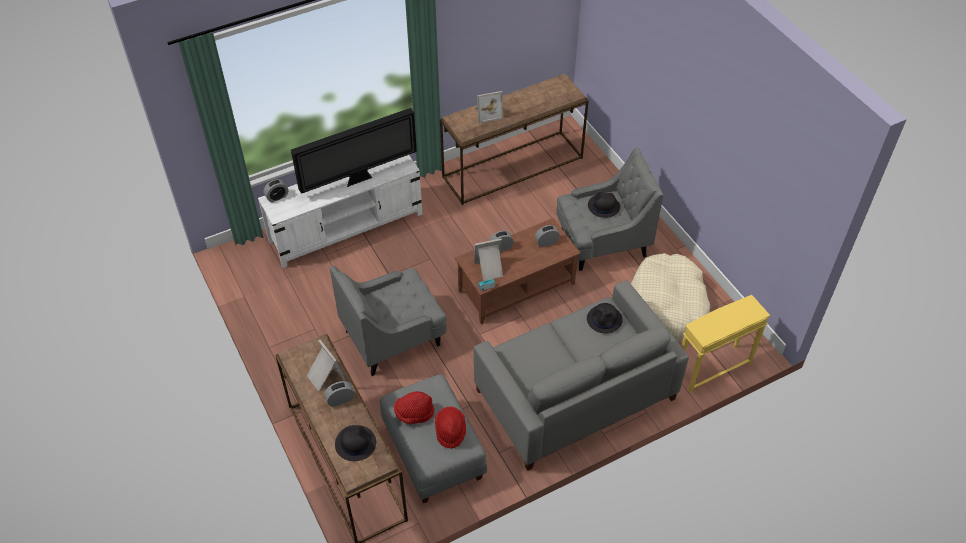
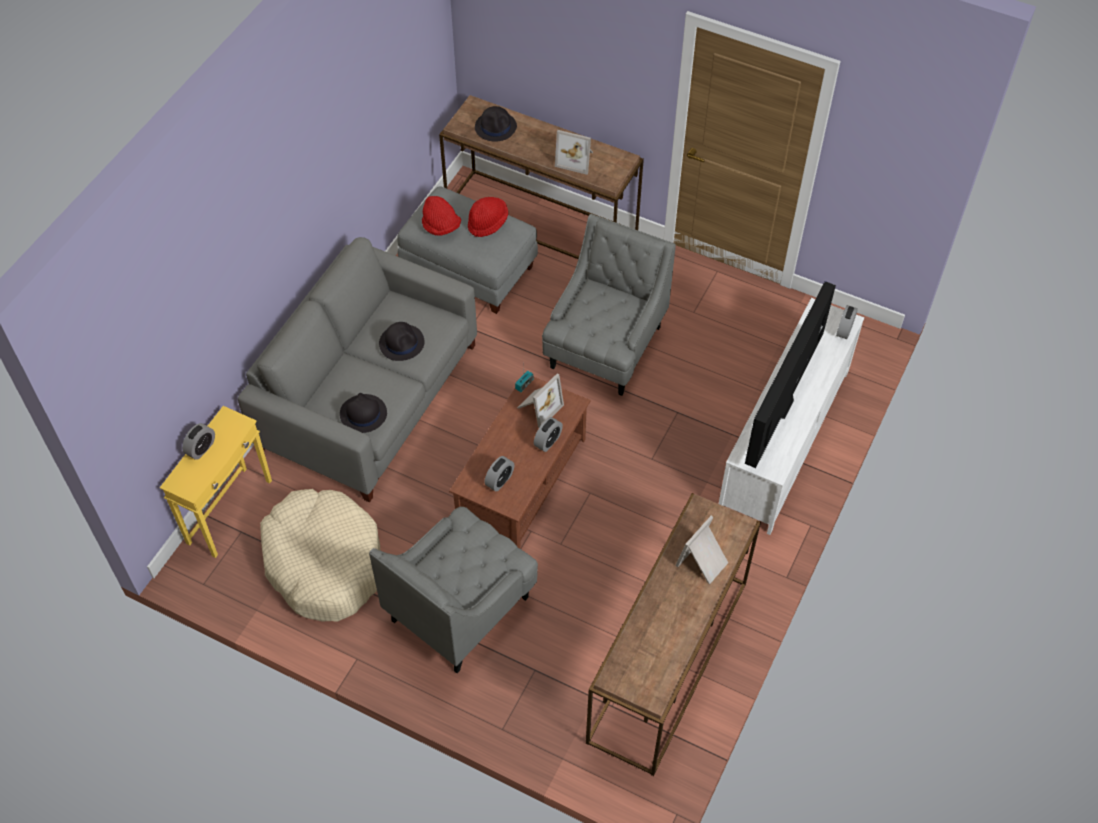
camera: 145 degrees right, 5 degrees up
(340, 400) = (542, 150): alarm clock -> alarm clock (201, 448)
(603, 206) = (463, 571): black hat -> black hat (401, 342)

